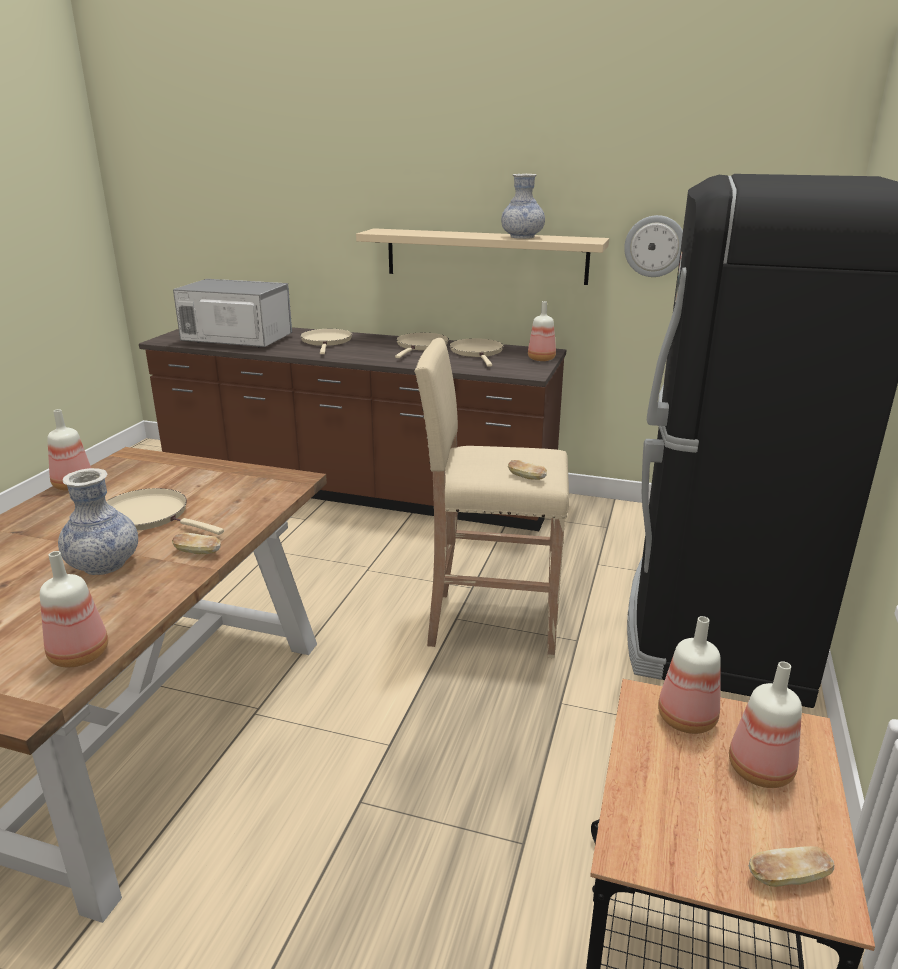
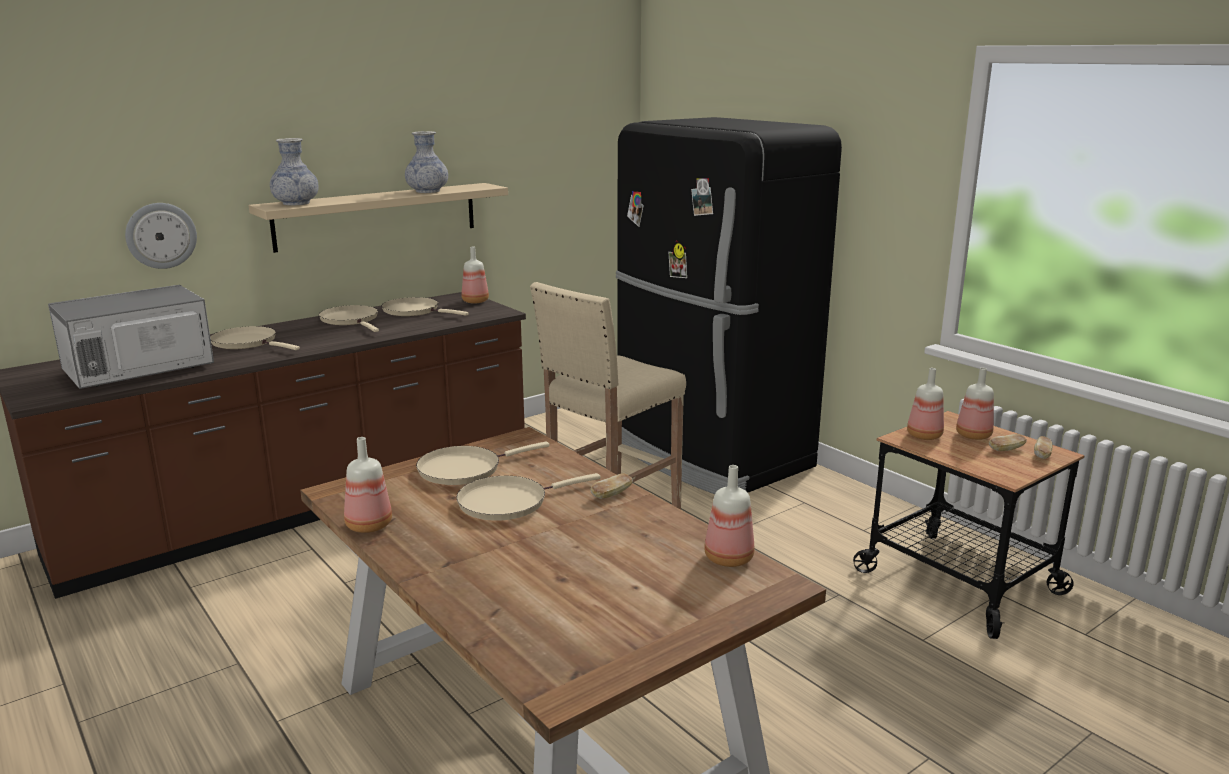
camera: 55 degrees left, 5 degrees down
(104, 565) = (583, 532): vase -> vase (296, 203)
(205, 480) = (464, 469): none -> beige frying pan
(526, 478) = (650, 374): bread -> bread (1006, 450)
(655, 246) = (520, 185): wall clock -> wall clock (161, 235)

